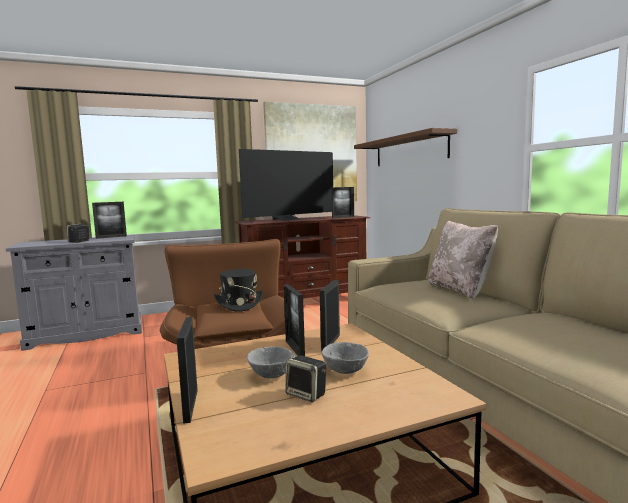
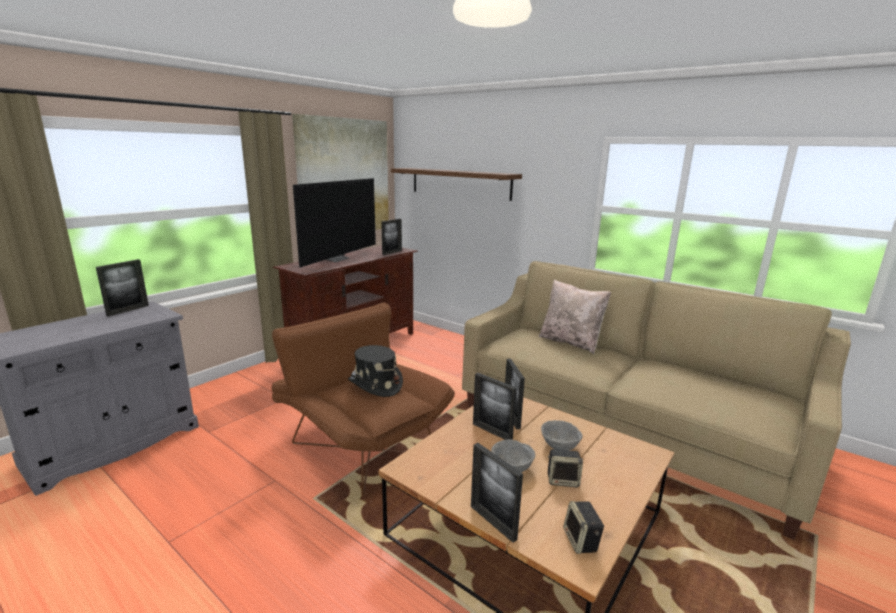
camera: 30 degrees left, 10 degrees up
(79, 242) = (100, 329): speaker -> speaker (581, 541)

